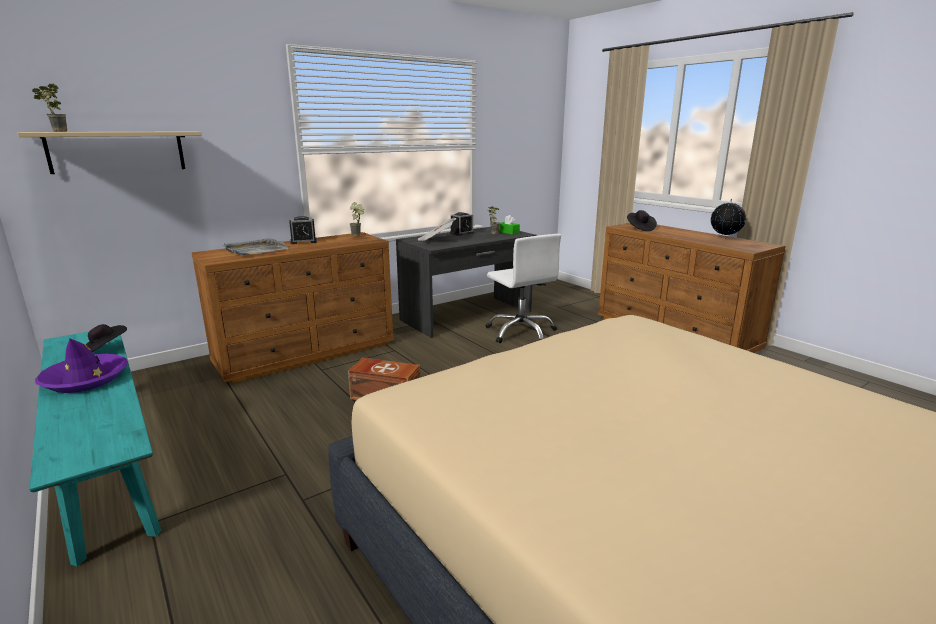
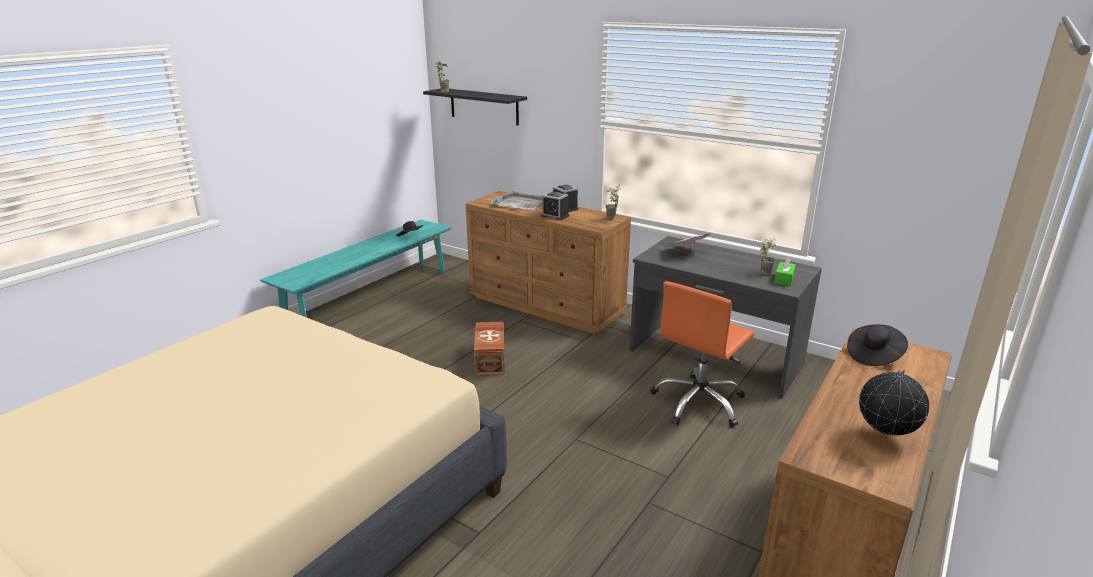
camera: 70 degrees right, 5 degrees up
(85, 380) = (369, 248): purple hat -> none
(117, 151) = (484, 106): beige shelf -> black shelf
(461, 233) = (740, 257): alarm clock -> alarm clock (555, 216)
(521, 332) = (699, 402): white office chair -> orange office chair

